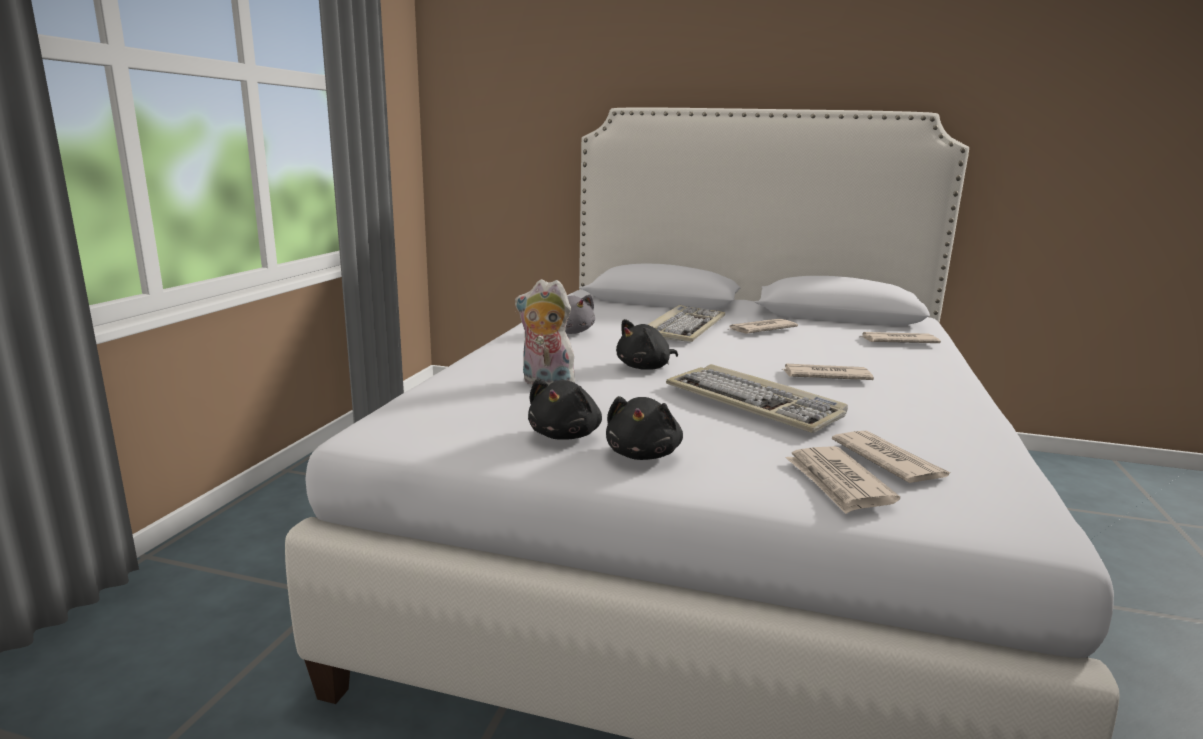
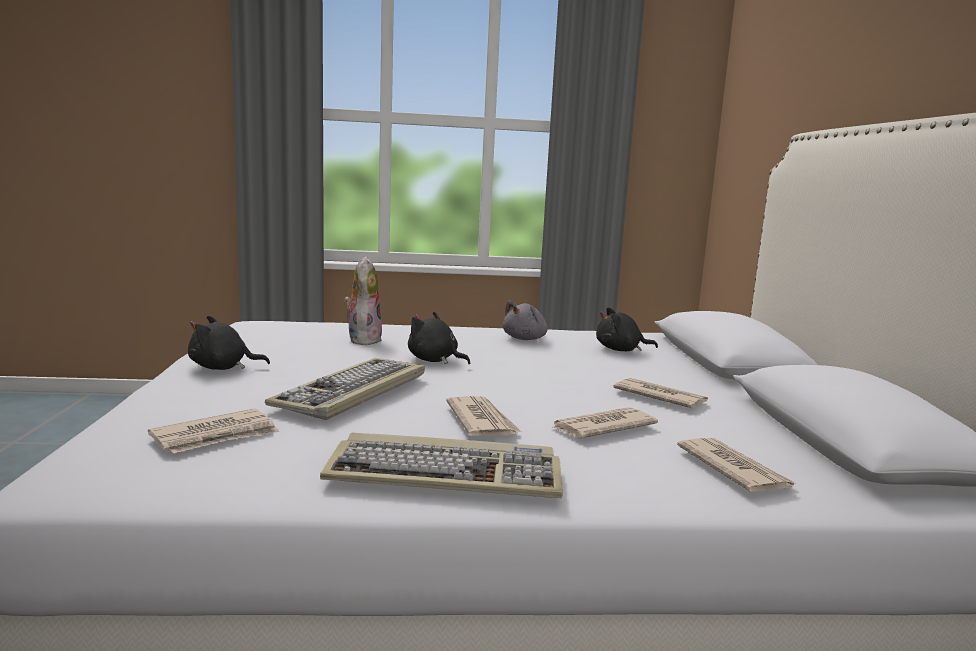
camera: 70 degrees right, 5 degrees down
(566, 435) = (255, 350): black plush toy -> black plush toy (621, 350)
(684, 328) = (601, 367): keyboard -> keyboard (447, 474)
(838, 483) = (161, 416): newspaper -> newspaper (601, 427)

